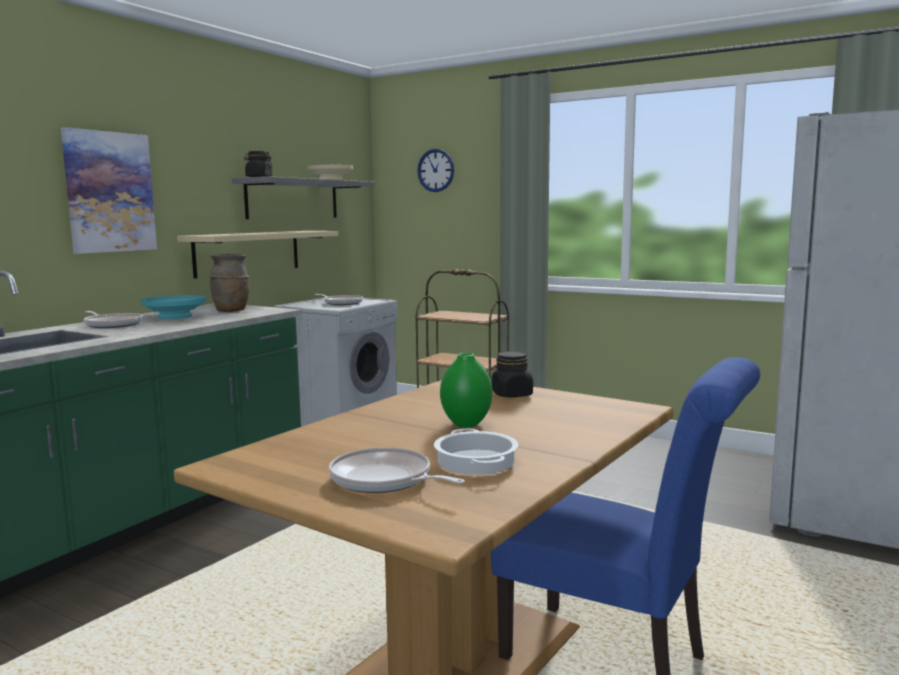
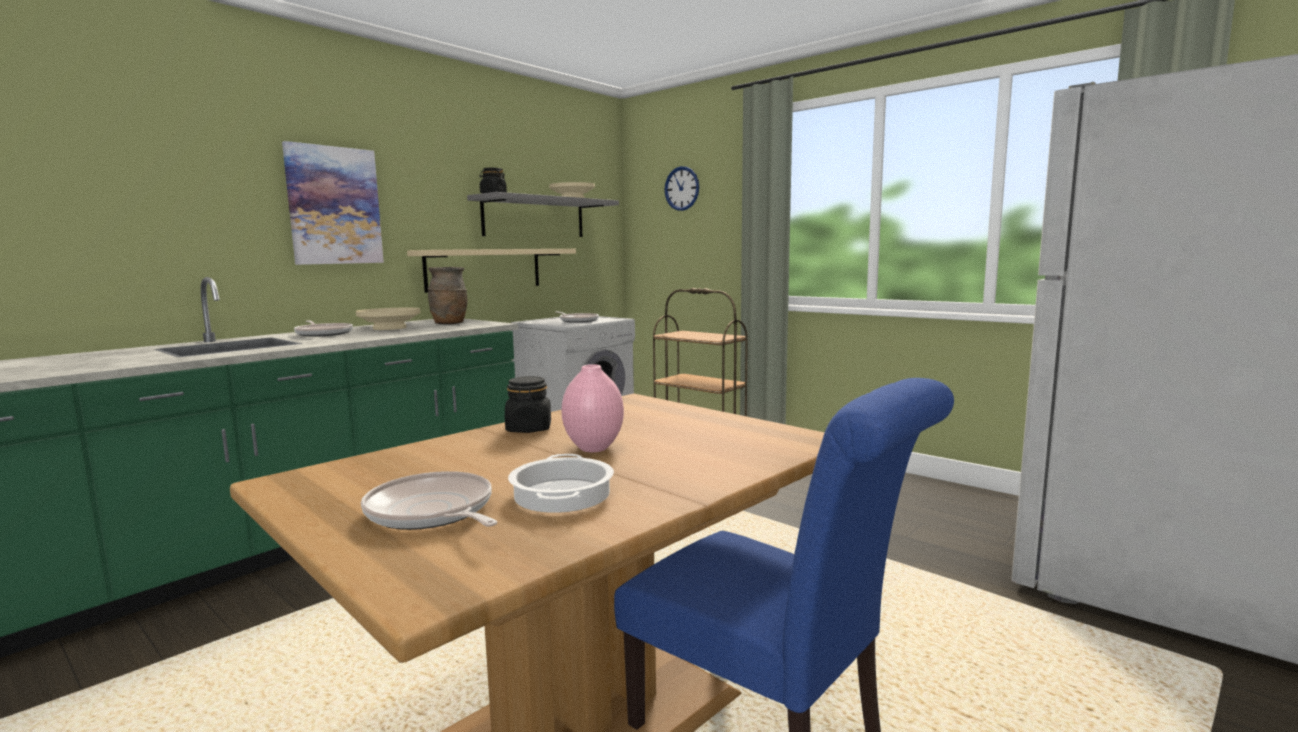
camera: 10 degrees right, 0 degrees up
(175, 317) = (389, 328): turquoise bowl -> beige bowl
(465, 424) = (593, 448): green vase -> pink vase
(512, 394) = (676, 416): black jar -> black jar (529, 429)

